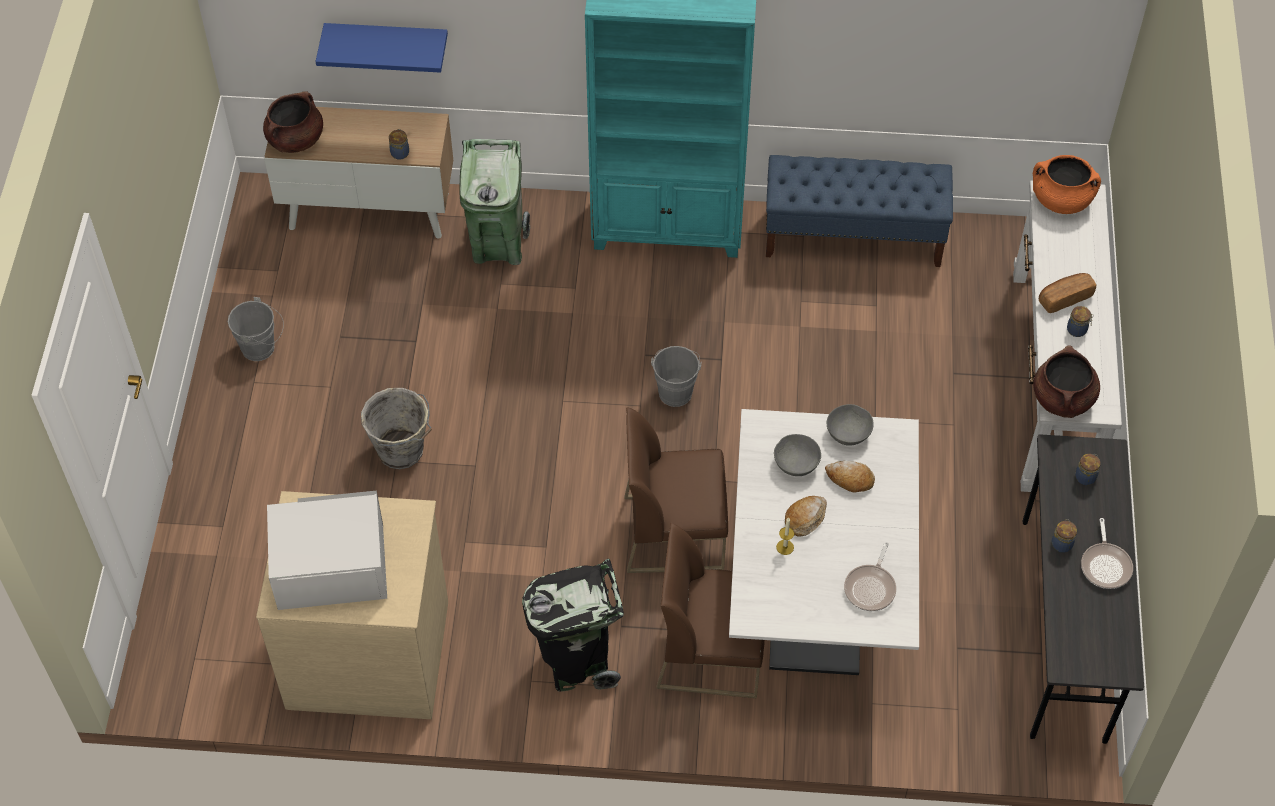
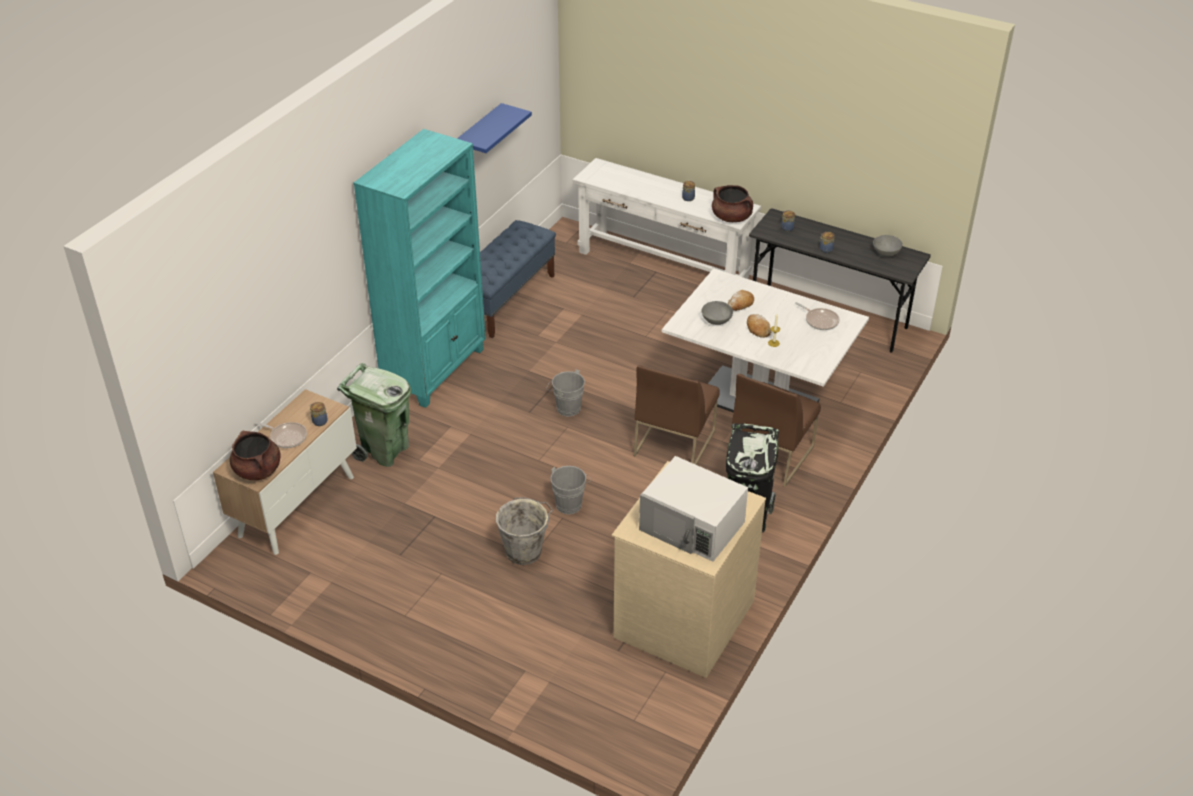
camera: 65 degrees left, 15 degrees down
(262, 348) = (376, 602): grey bucket -> grey bucket (570, 503)
(330, 566) = (692, 526): white microwave -> white microwave turned 75 degrees counterclockwise
(387, 41) = (262, 353): blue shelf -> blue shelf (479, 134)
(848, 433) = (707, 295): grey bowl -> grey bowl (886, 253)
(1061, 200) = (595, 174): orange cooking pot -> none
(1064, 298) = (663, 195): bread -> none
(1105, 565) = (847, 240): frying pan -> frying pan (287, 437)

